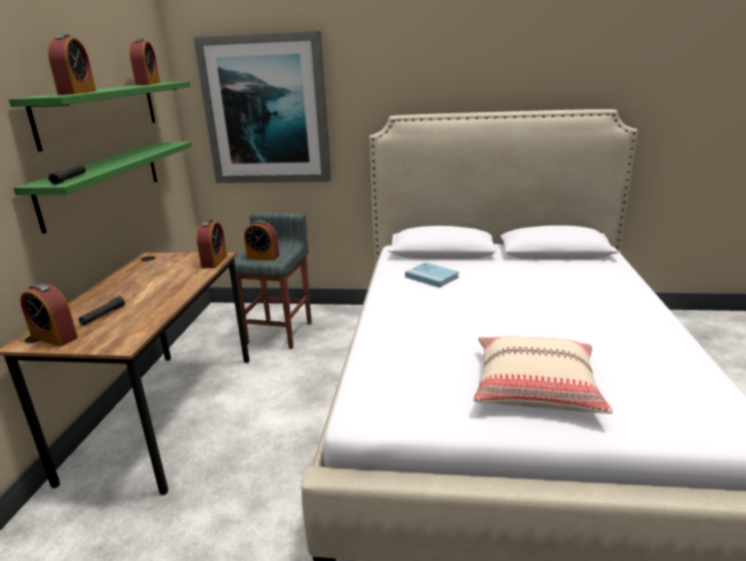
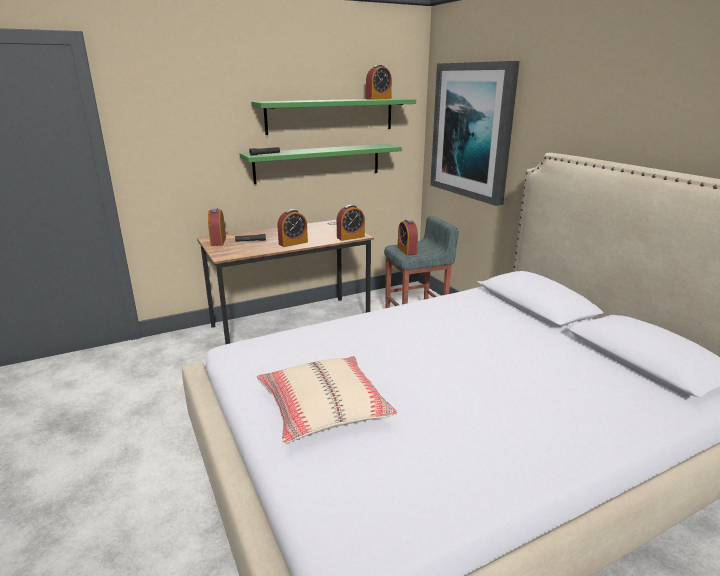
camera: 55 degrees right, 0 degrees up
(77, 93) = (289, 101): alarm clock -> alarm clock (293, 243)
(431, 277) = (469, 315): blue book -> none

